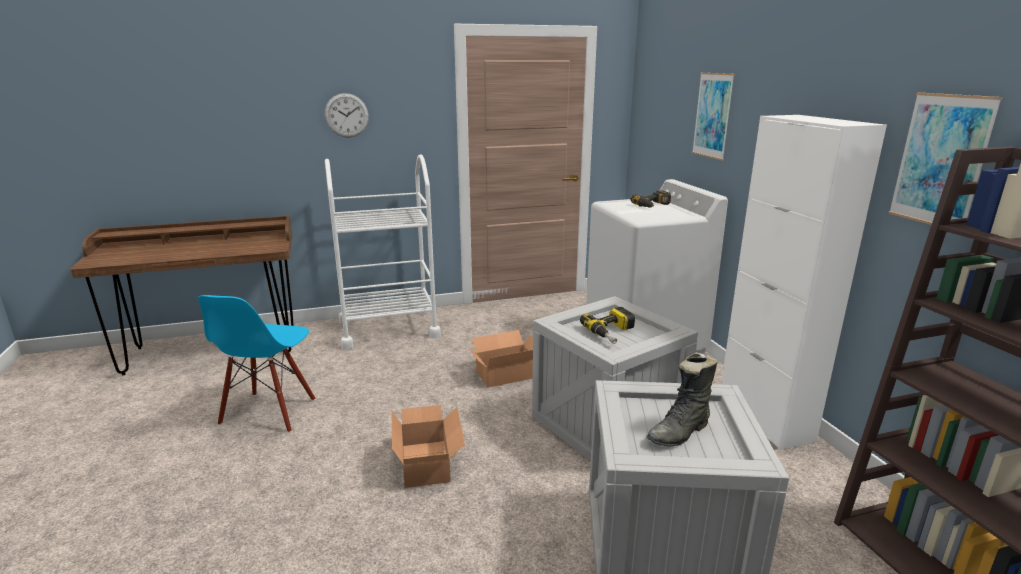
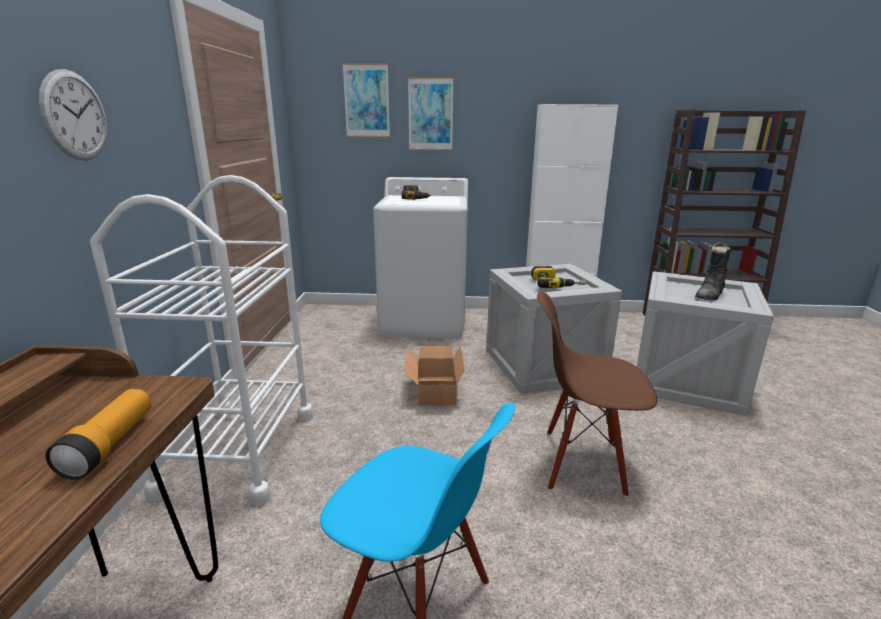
camera: 70 degrees left, 0 degrees up
(228, 251) = (110, 445): none -> flashlight
(428, 462) = (582, 463): cardboard box -> brown chair
(680, 432) = (710, 295): black boot -> black boot turned 60 degrees clockwise
(941, 160) = (638, 123): picture -> picture (366, 101)

